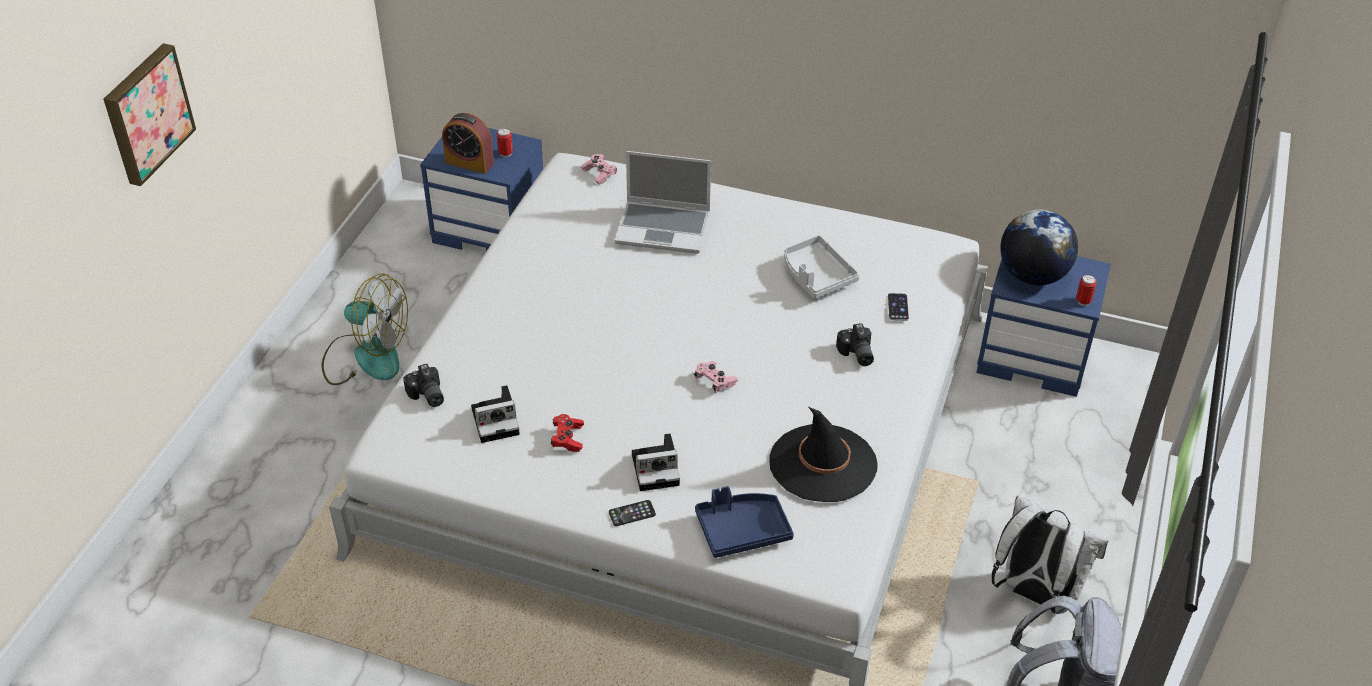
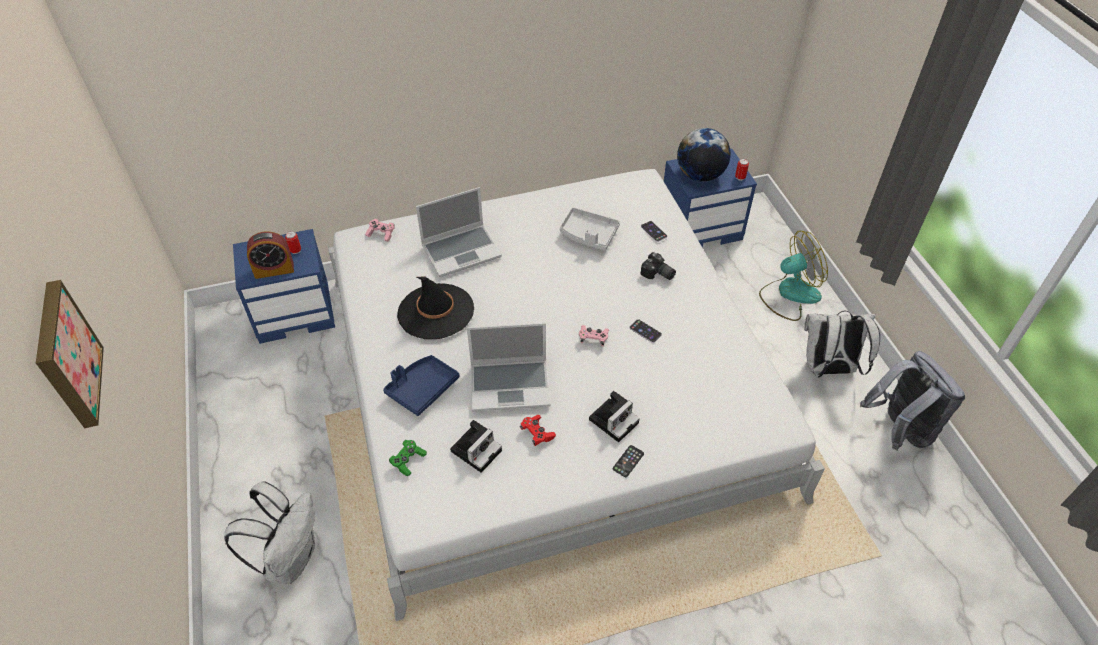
camera: 35 degrees left, 5 degrees up
(295, 452) = (290, 558): none -> white backpack
(365, 356) = (282, 454): fan -> fan (789, 294)
(426, 396) = (408, 461): camera -> green game controller
(585, 380) = (511, 385): none -> laptop
(742, 530) = (704, 430): blue tray -> blue tray (422, 389)
(780, 404) = (645, 331): none -> phone
(822, 463) = (706, 356): black hat -> black hat (435, 311)

